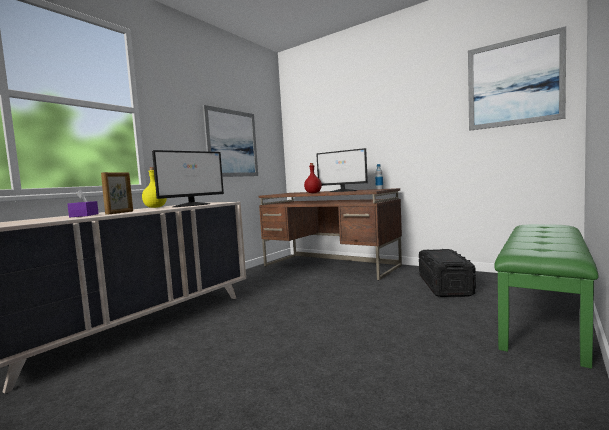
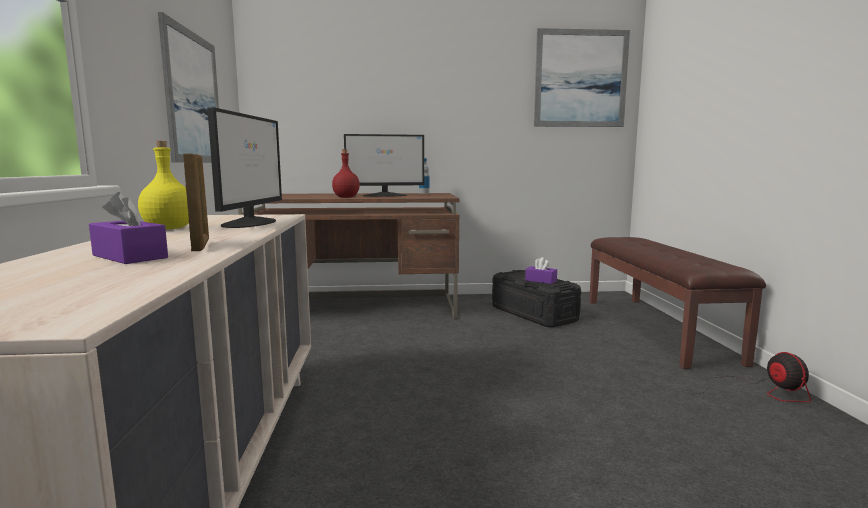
camera: 40 degrees left, 5 degrees up
(444, 257) = (540, 280): none -> purple tissue box
(545, 315) = (656, 328): green bench -> brown bench
(547, 389) = (760, 391): none -> fan

